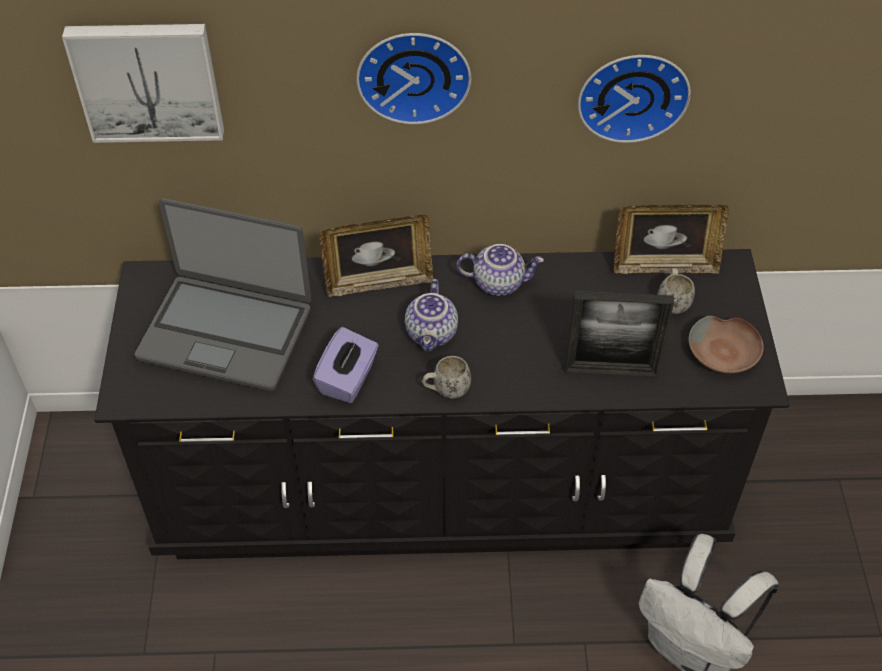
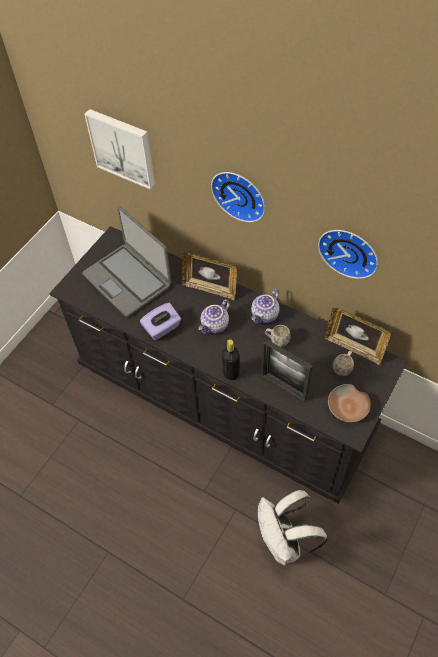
camera: 35 degrees right, 5 degrees up
(446, 390) = (200, 356): white mug -> white mug (276, 341)
(499, 282) = (265, 315): teapot -> teapot turned 90 degrees clockwise
(515, 392) = (231, 373): none -> black bottle

